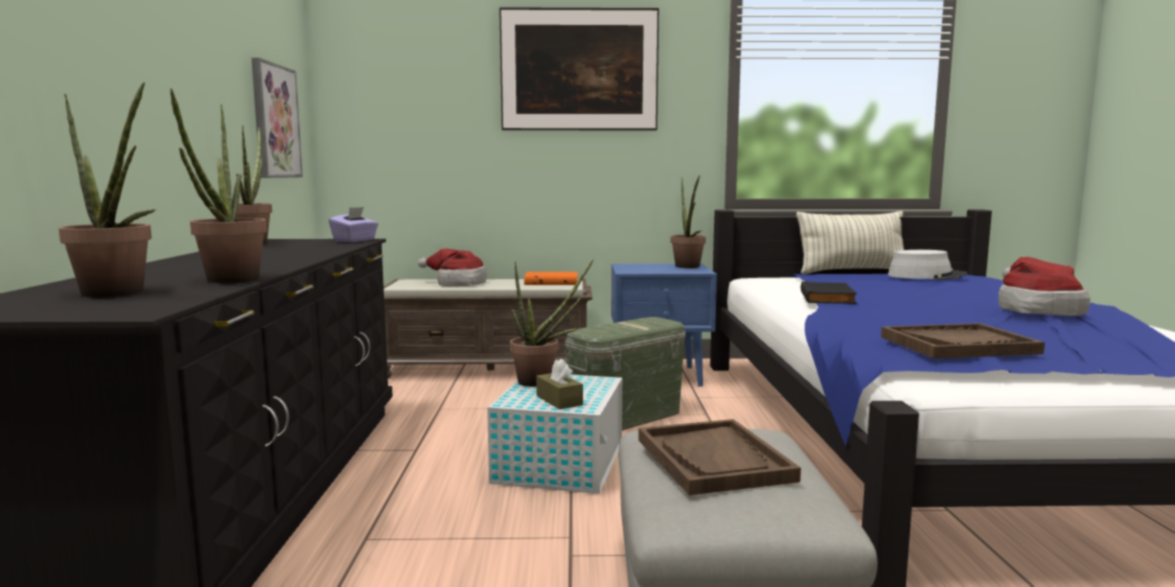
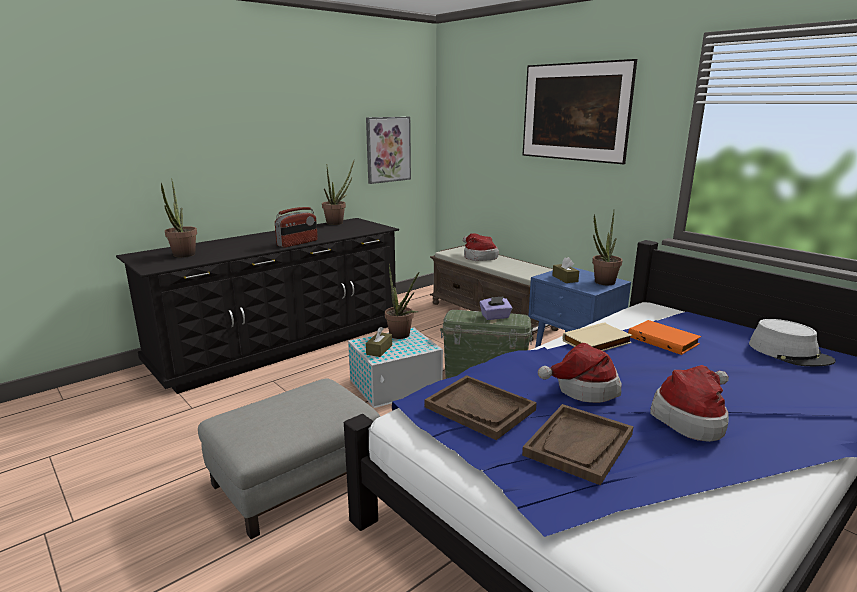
camera: 50 degrees right, 10 degrees up
(227, 281) = (225, 255): potted plant -> none
(300, 259) = (298, 243): none -> radio
(355, 240) = (378, 228): purple tissue box -> purple tissue box (495, 317)
(552, 282) = (530, 269): orange book -> orange book (664, 340)
(649, 270) = (565, 278): none -> brown tissue box
(714, 460) = (285, 405): brown tray -> brown tray (579, 445)
(829, 298) = (597, 342): black book -> beige book
(852, 272) = (752, 325): pillow -> none
(943, 316) = (583, 388): none -> hat

